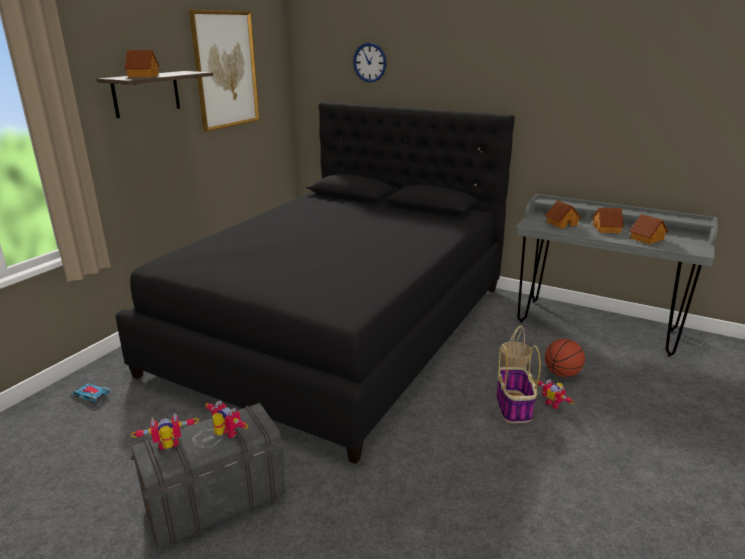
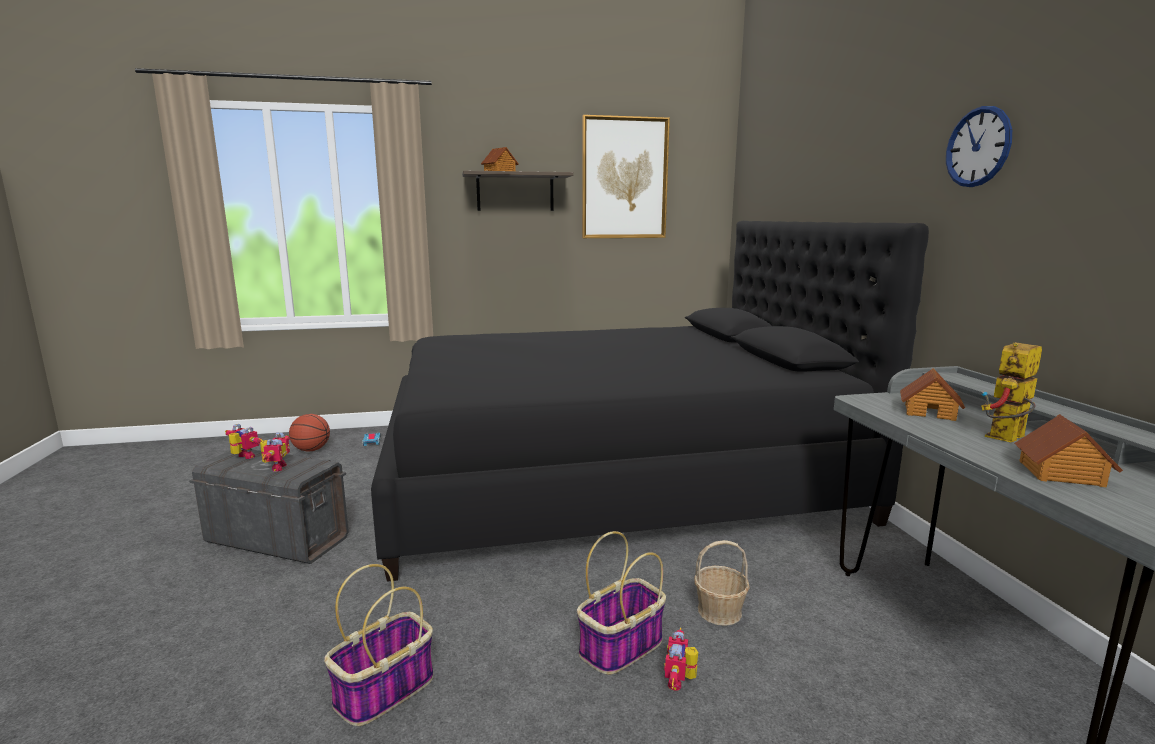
camera: 50 degrees right, 10 degrees down
(369, 62) = (791, 167): wall clock -> wall clock (978, 147)
(477, 502) = (384, 691): none -> basket
(561, 373) = (774, 662): basketball -> basketball (311, 450)
(607, 229) = (1005, 439): toy house -> toy robot

